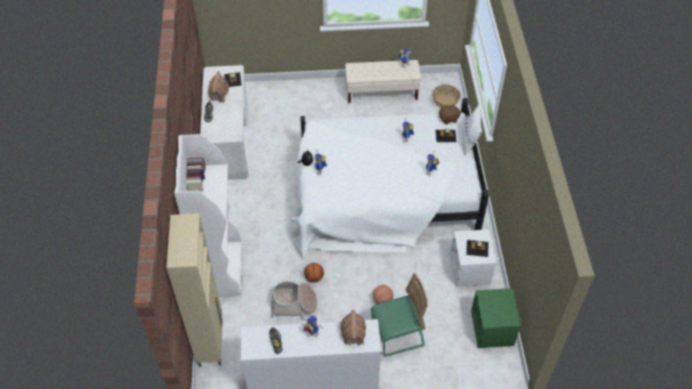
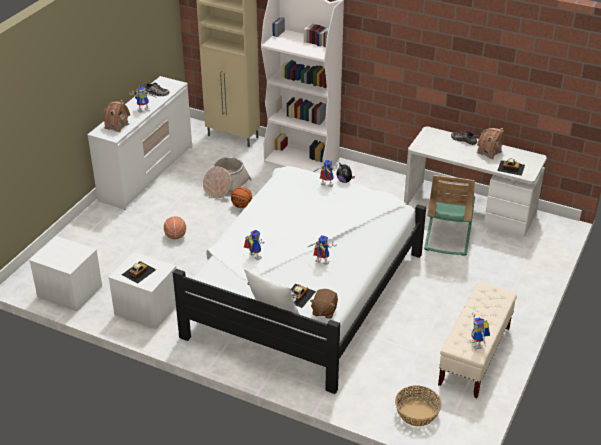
camera: 120 degrees right, 15 degrees down
(397, 335) = (131, 231): green chair -> green chair (447, 238)
(492, 329) = (69, 292): green nightstand -> white nightstand

